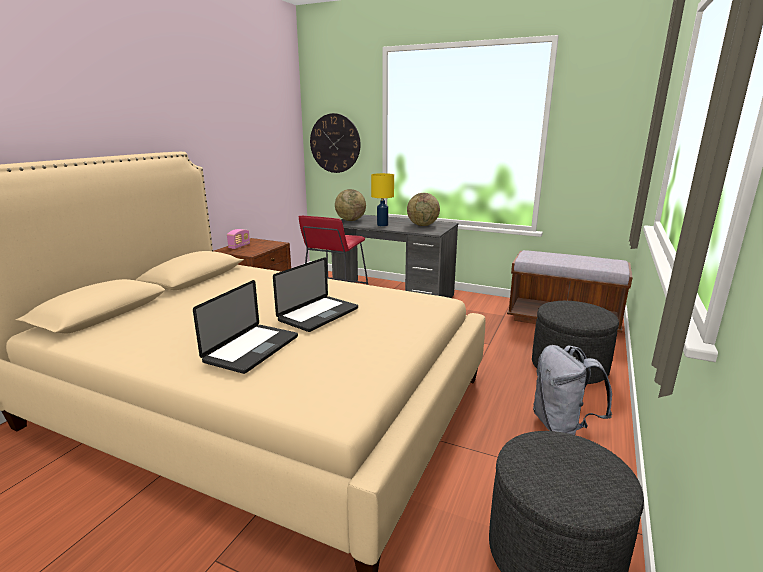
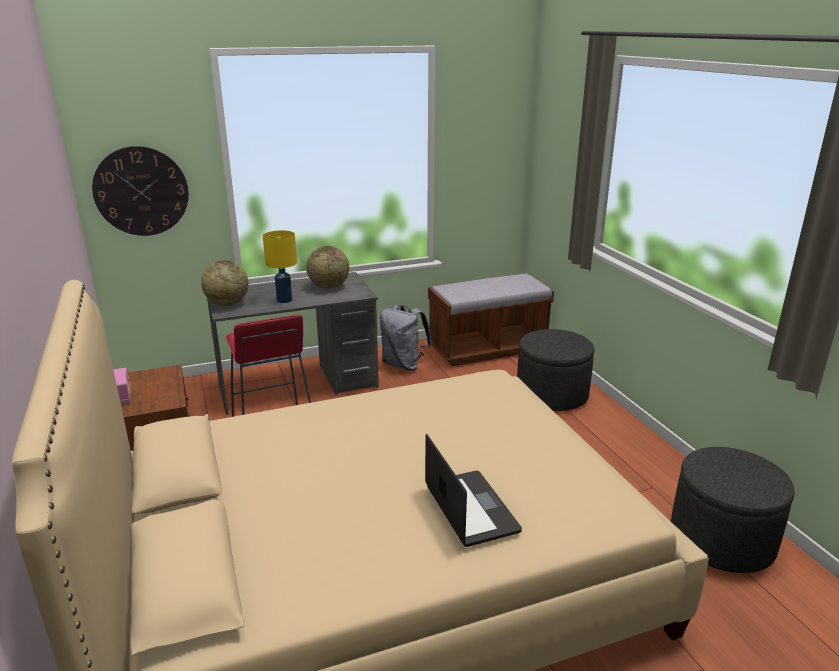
camera: 45 degrees left, 5 degrees up
(318, 314) = (438, 443): laptop -> none
(562, 427) = (615, 450): grey backpack -> grey backpack (404, 365)

